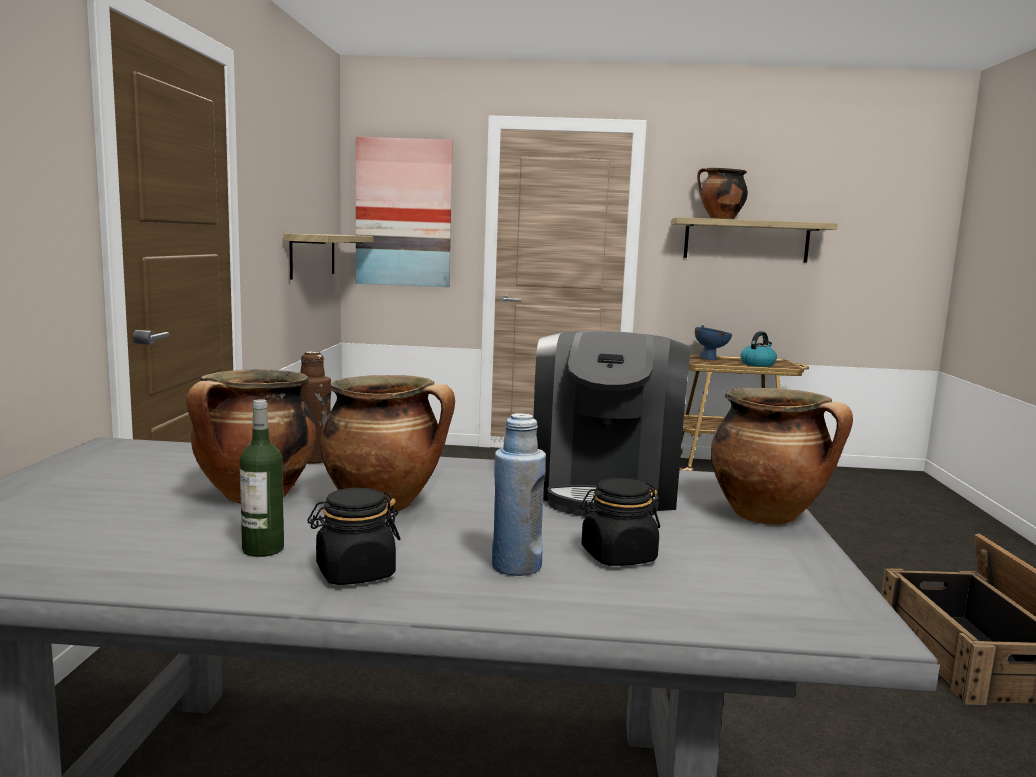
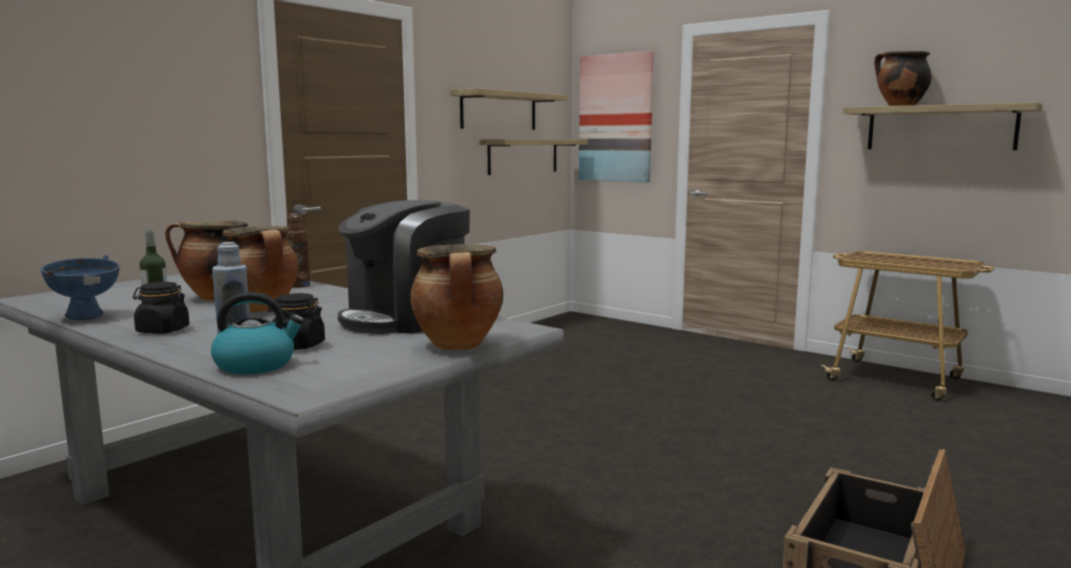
camera: 35 degrees right, 0 degrees up
(296, 198) = (499, 111): none -> shelf
(710, 359) = (882, 256): blue bowl -> blue bowl (87, 317)
(757, 364) = (926, 264): kettle -> kettle (256, 365)

